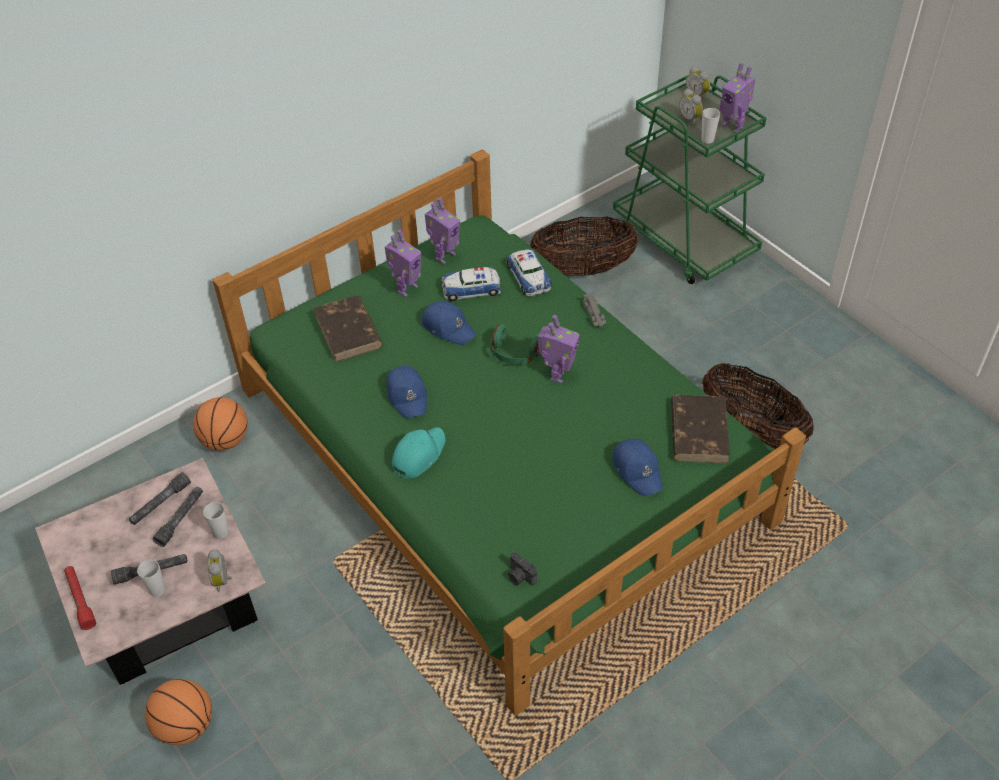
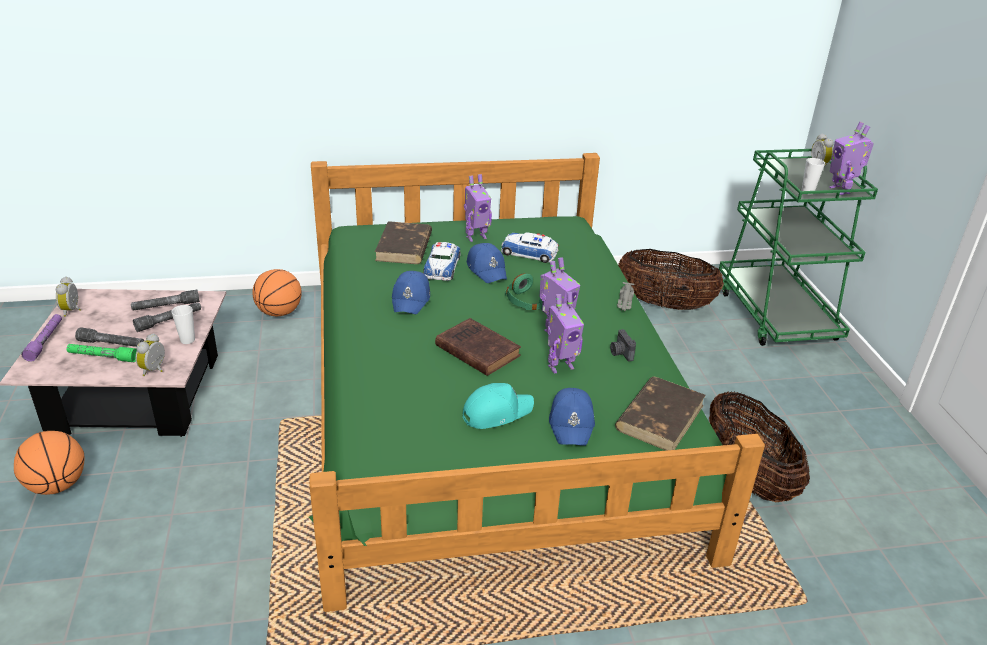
camera: 25 degrees right, 15 degrees down
(80, 600) = (45, 341): red flashlight -> purple flashlight
(157, 590) = (103, 357): cup -> green flashlight
(418, 455) = (381, 339): turquoise cap -> turquoise cap (496, 412)
(444, 256) = (525, 228): toy robot -> toy robot (560, 366)
(508, 429) = (476, 350): none -> brown book
(520, 577) = (384, 459): camera -> camera (620, 353)
(529, 277) = (586, 260): toy car -> toy car (442, 267)
(690, 119) = (801, 176): alarm clock -> alarm clock (72, 310)

